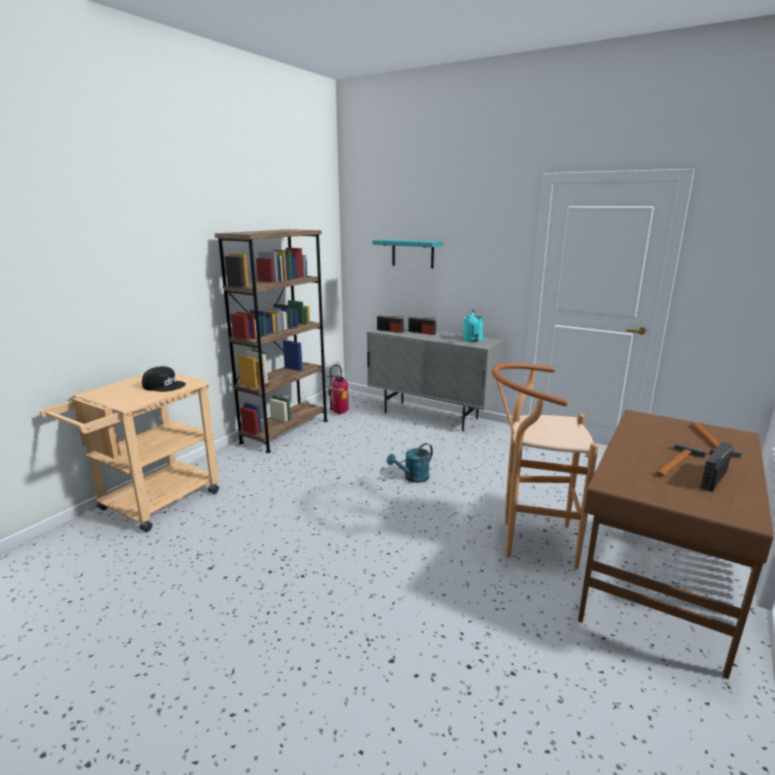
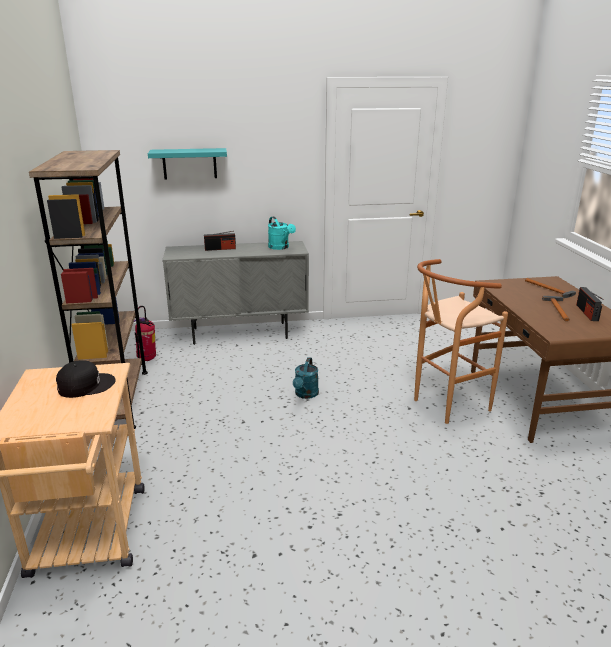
camera: 40 degrees left, 5 degrees up
(390, 330) = (185, 253): radio -> none

